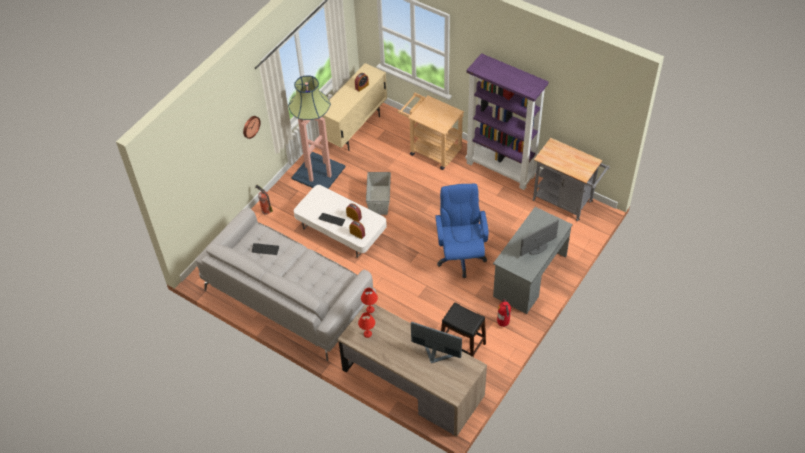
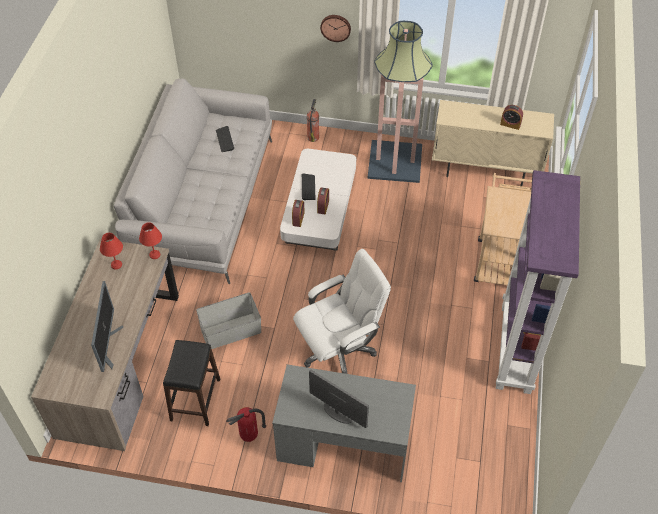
camera: 65 degrees right, 0 degrees up
(379, 200) = (385, 233): grey storage box -> grey storage box (230, 331)
(460, 256) = (339, 350): blue office chair -> white office chair
(566, 202) = (504, 451): grey cart -> none

